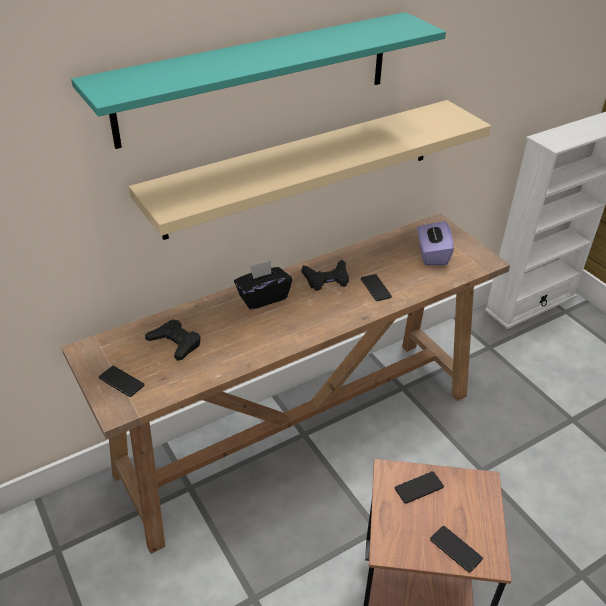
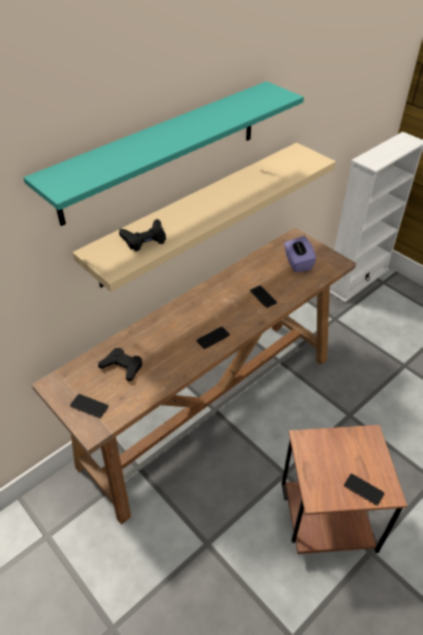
camera: 10 degrees left, 5 degrees up
(263, 297) = (179, 317): black tissue box -> none
(326, 279) = (224, 295): black game controller -> black game controller (144, 239)
(419, 488) = (326, 447): phone -> phone (213, 338)

